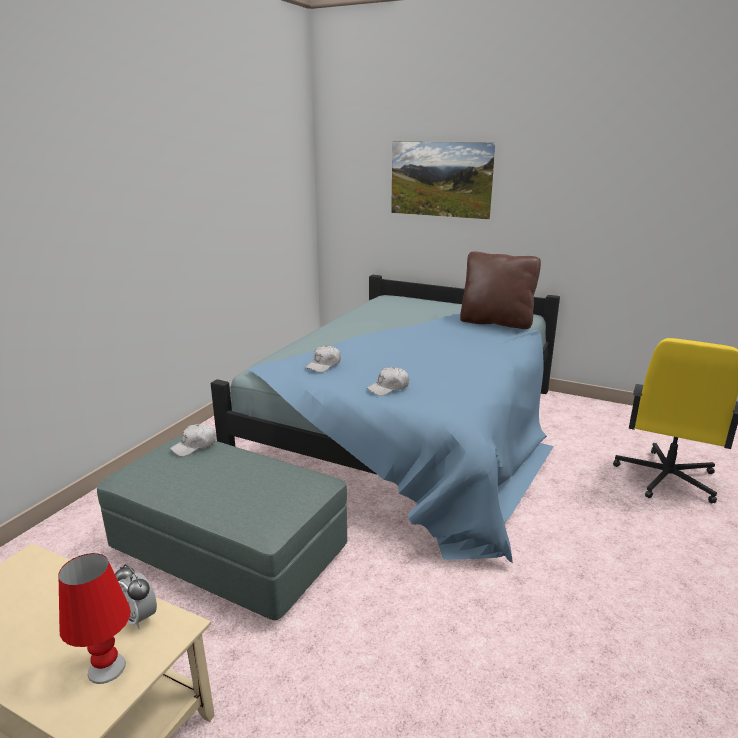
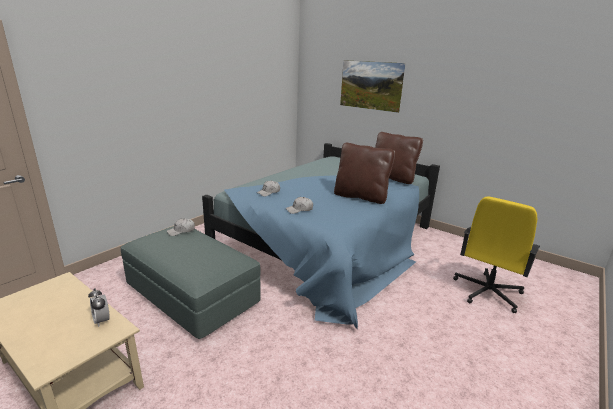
camera: 10 degrees right, 0 degrees up
(107, 668) = (71, 345): red table lamp -> none
(468, 356) = (361, 197): none -> brown pillow

